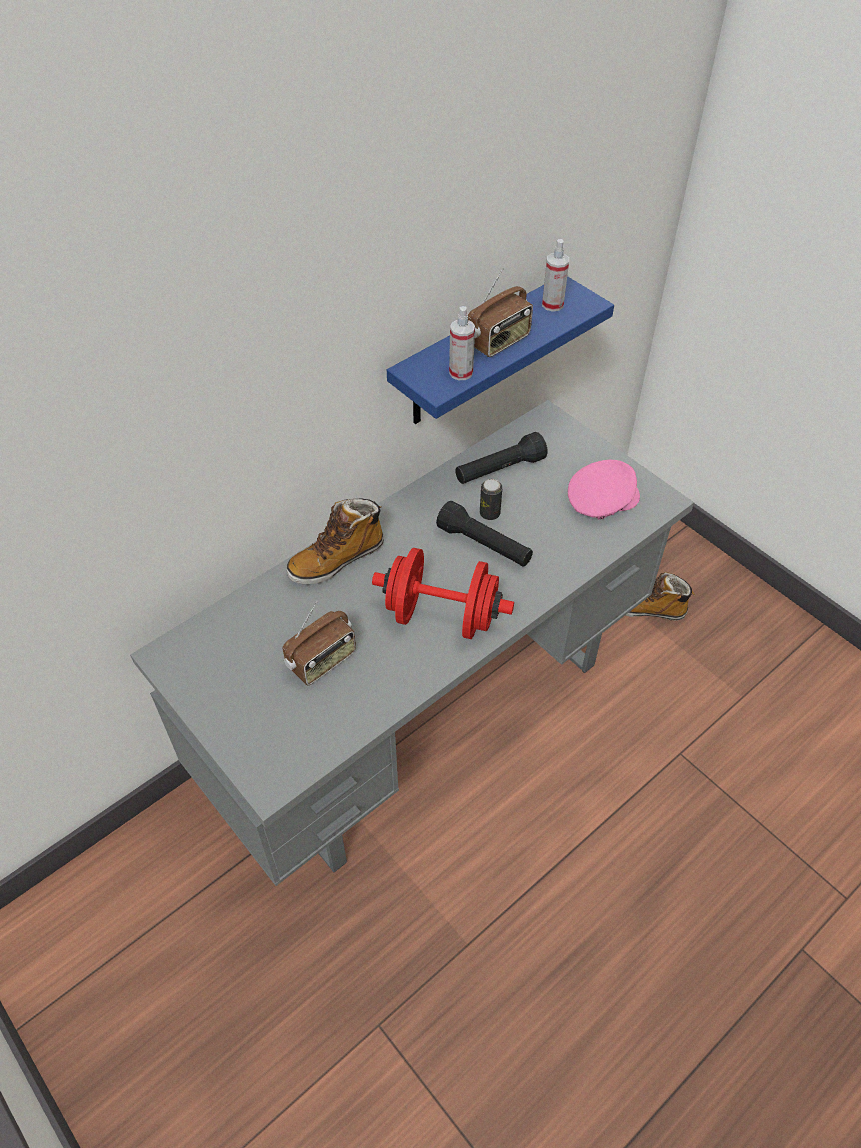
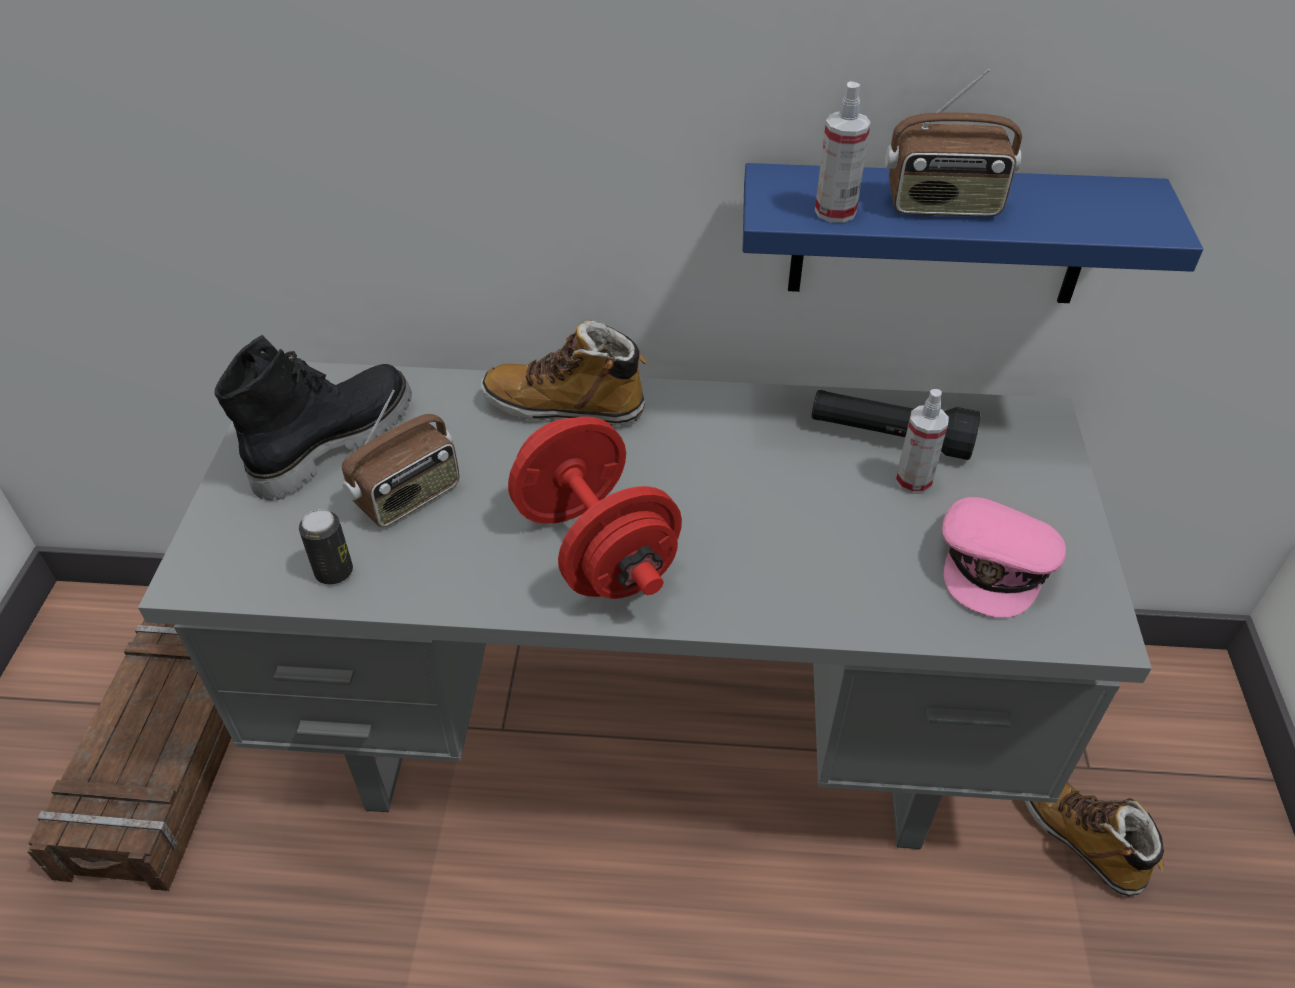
camera: 45 degrees right, 5 degrees down
(184, 950) = (168, 755): none -> crate
(242, 666) = (333, 442): none -> black boot
(322, 661) = (408, 497): radio -> radio turned 45 degrees counterclockwise
(484, 545) = (754, 508): black flashlight -> none
(489, 513) = (810, 477): can -> can (334, 572)
(552, 304) = (1093, 203): spray bottle -> spray bottle (913, 481)
(601, 499) = (995, 563): pink cap -> pink cap turned 90 degrees clockwise

